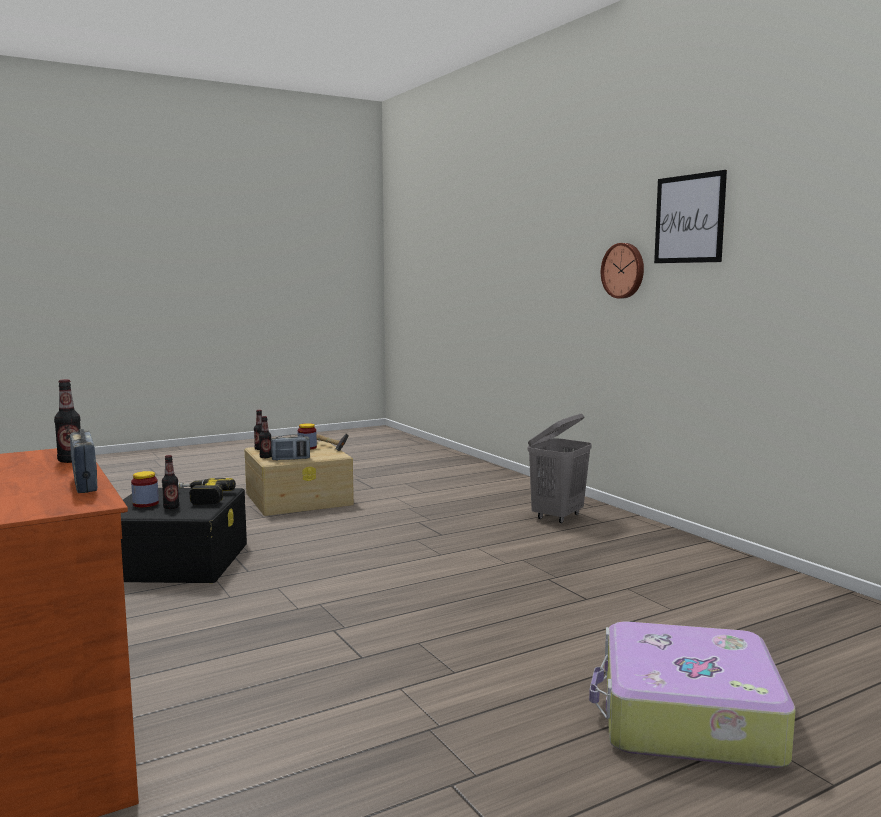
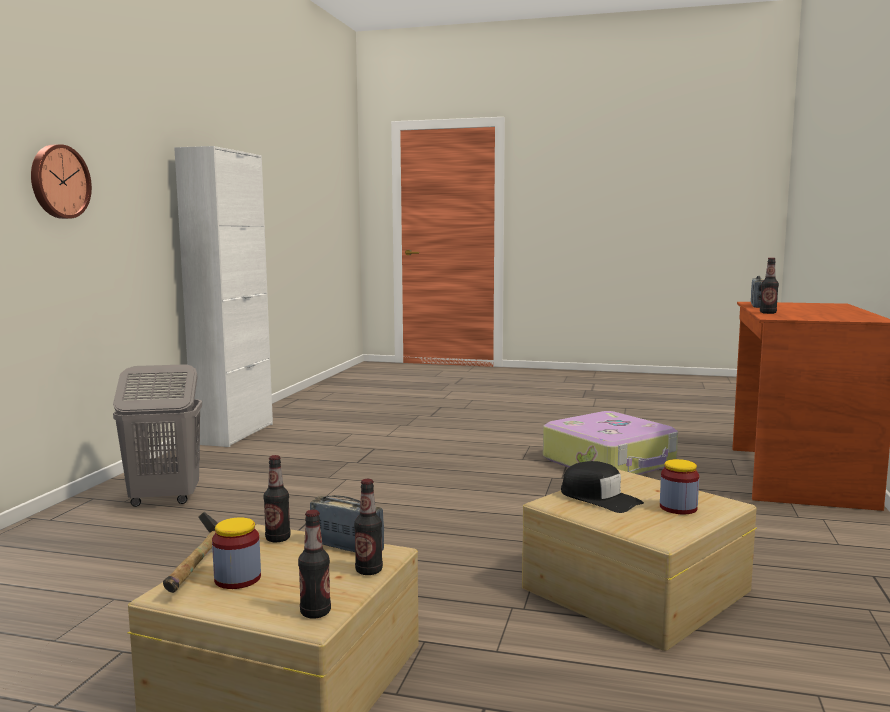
camera: 135 degrees left, 0 degrees up
(171, 507) = (648, 493): bottle -> bottle (278, 539)
(177, 560) = (634, 589): black storage box -> beige storage box
(200, 498) = (599, 498): power drill -> black cap
(686, 717) = (470, 415): suitcase -> suitcase (610, 462)
(689, 219) = (124, 133): picture -> none
(746, 566) = (234, 433): none -> white cabinet

